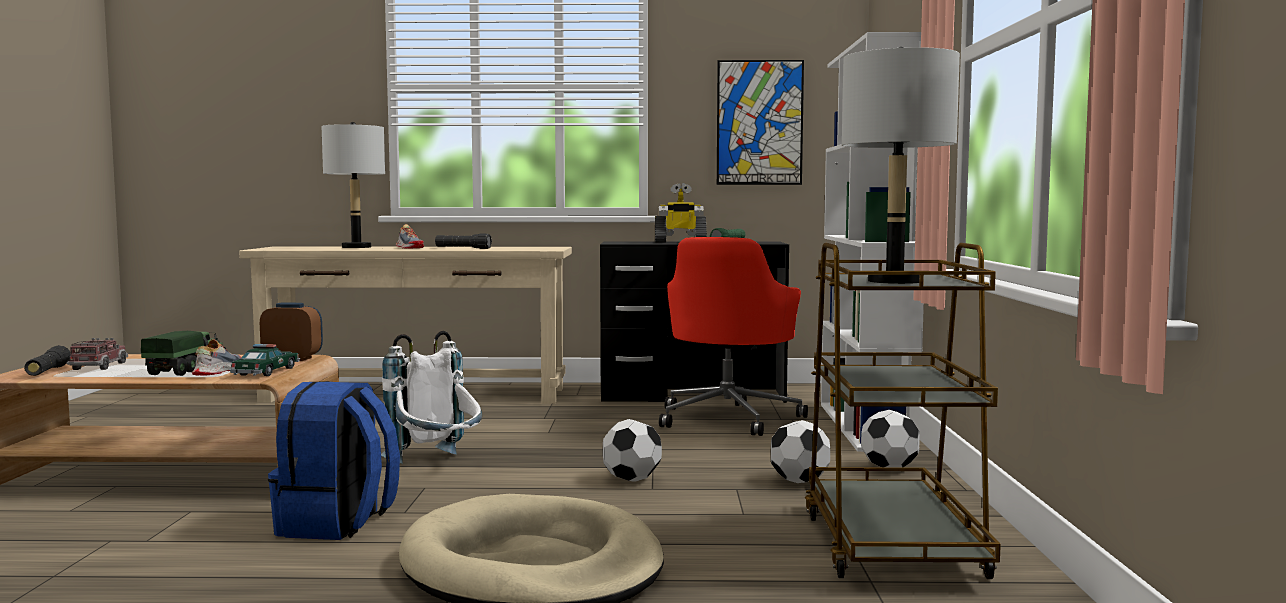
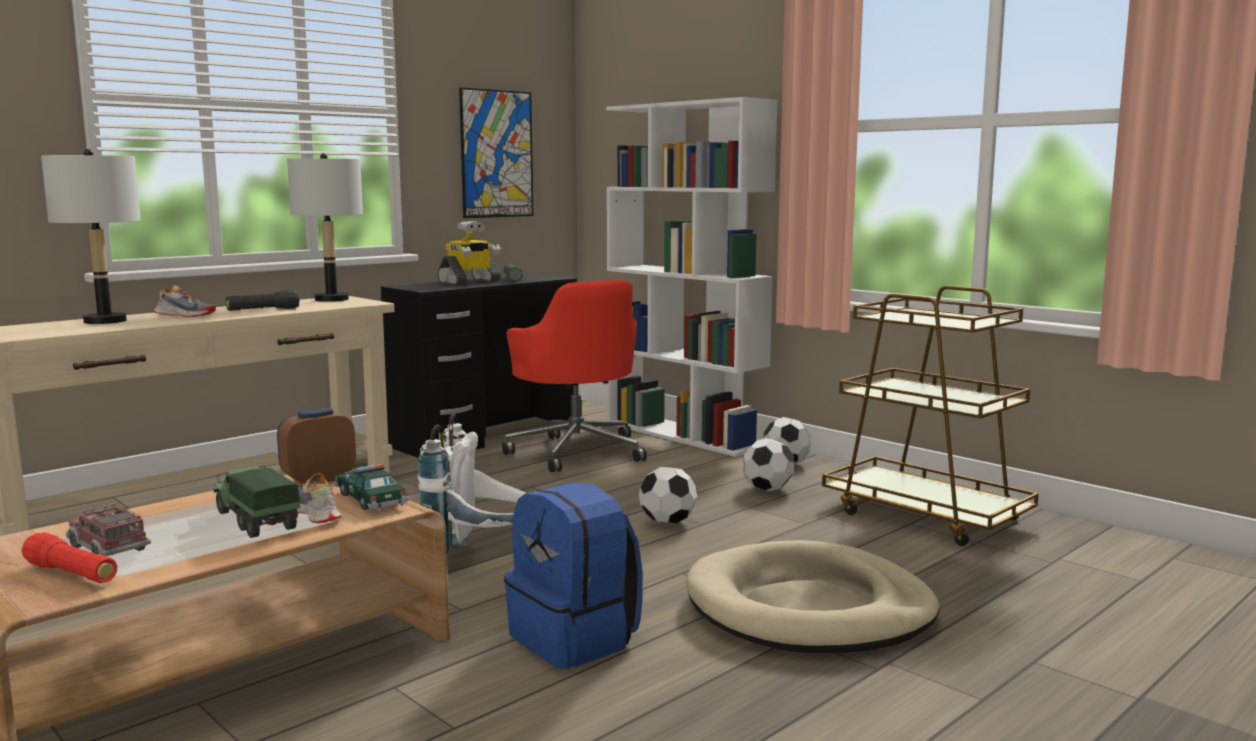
camera: 45 degrees left, 5 degrees up
(48, 371) = (72, 574): black flashlight -> red flashlight
(895, 281) = (951, 320): grey table lamp -> grey table lamp (332, 299)

